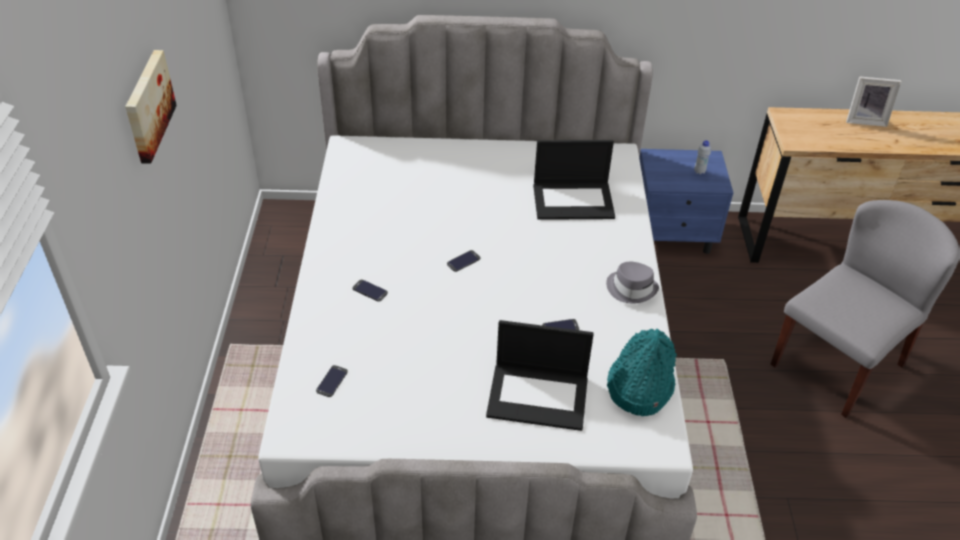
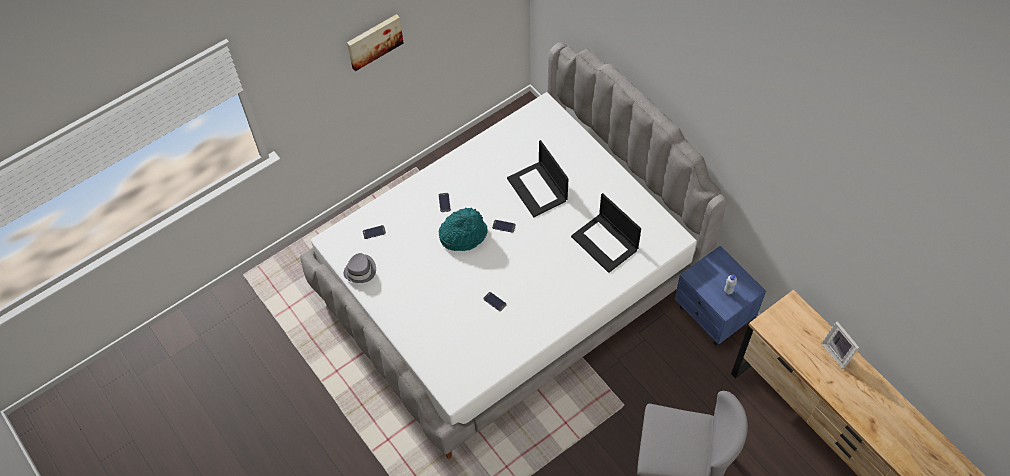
camera: 55 degrees right, 15 degrees up
(539, 396) = (439, 322): laptop -> laptop (538, 189)
(631, 288) = (556, 316): grey hat -> grey hat (361, 270)
(639, 386) = (484, 361): turquoise hat -> turquoise hat (463, 234)

